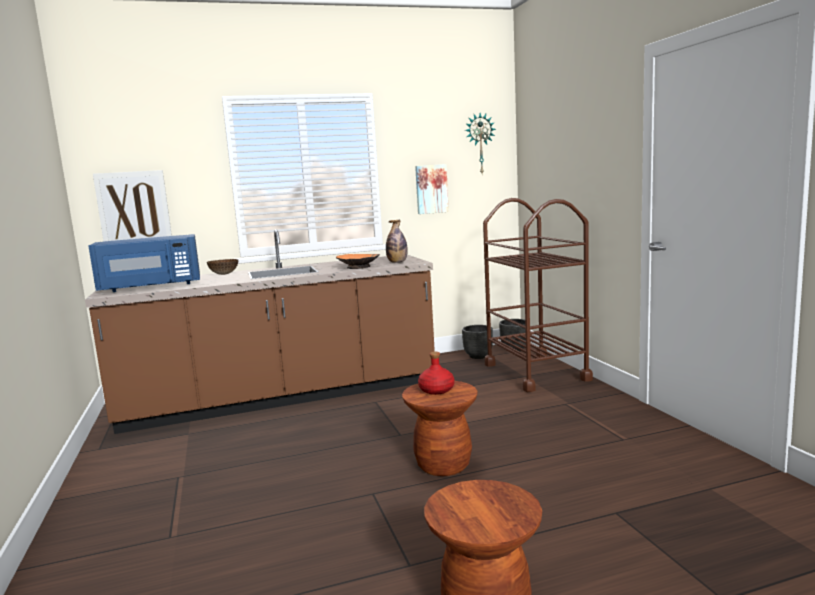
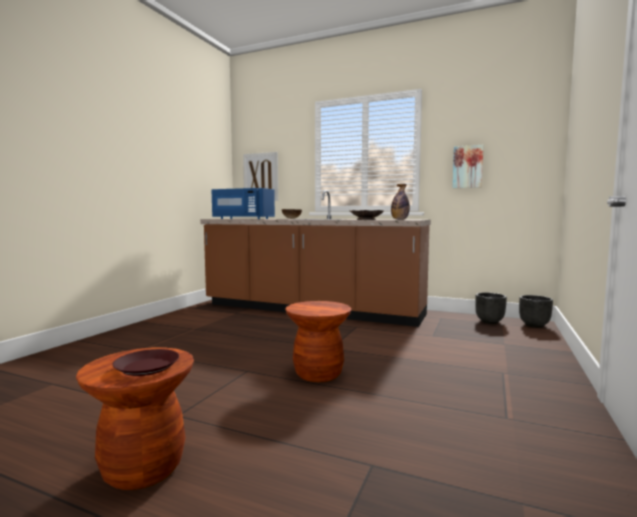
camera: 40 degrees right, 5 degrees down
(437, 390) = (319, 306): red bottle -> none
(479, 144) = (523, 125): wall clock -> none
(499, 506) = (146, 367): none -> brown plate
(536, 372) = (522, 344): brown cart -> none

